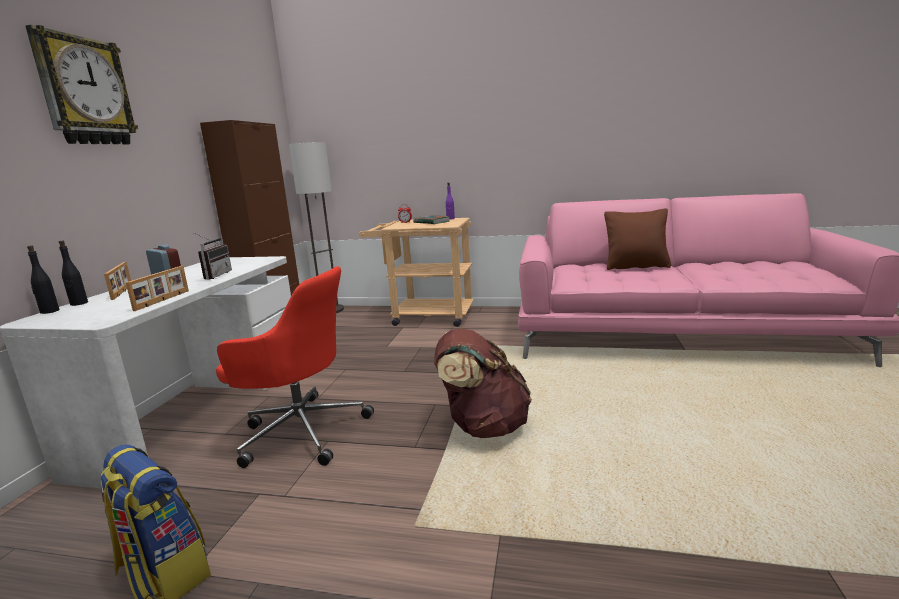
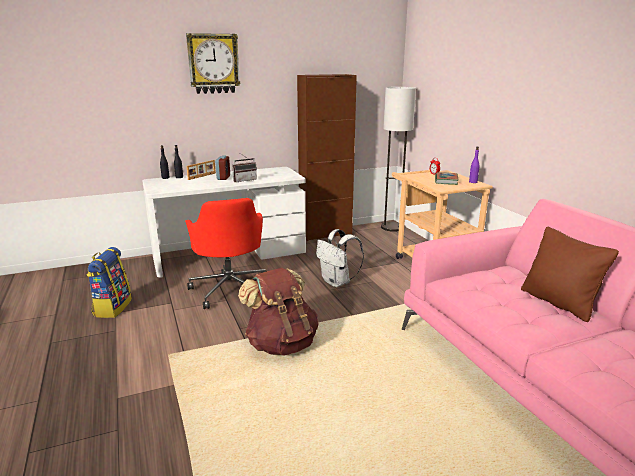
camera: 55 degrees right, 5 degrees up
(163, 300) = (192, 188): picture frame -> none
(396, 363) = (337, 282): none -> white backpack

